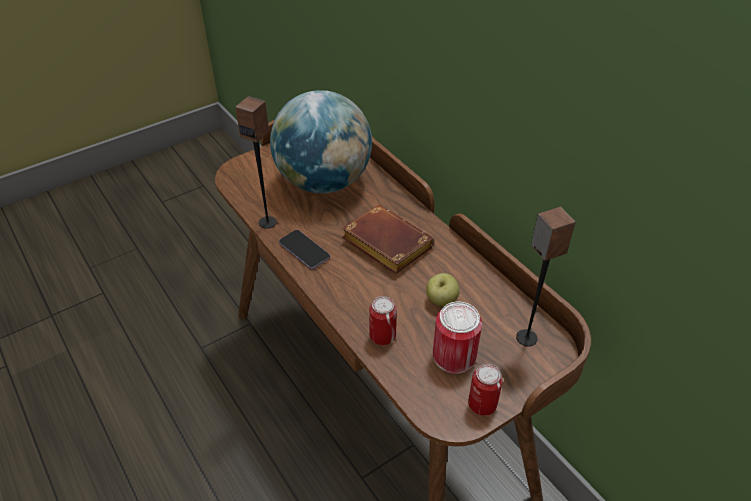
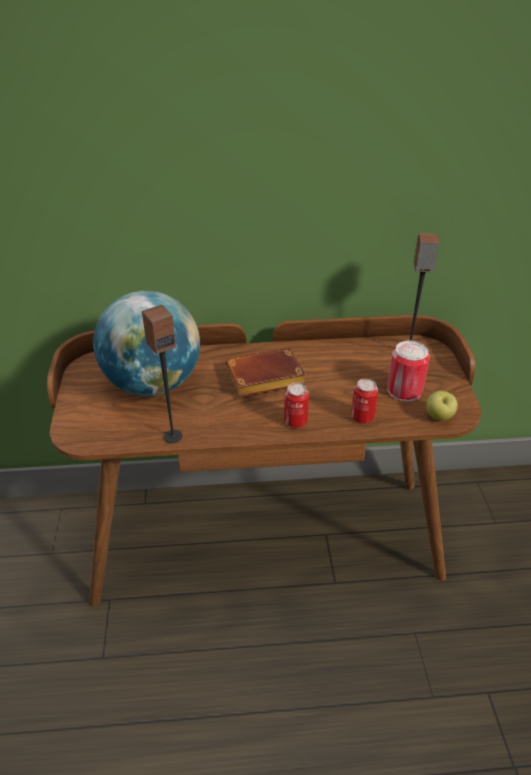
camera: 60 degrees left, 5 degrees down
(304, 250) = (231, 426): phone -> none
(441, 301) = (347, 375): apple -> apple (439, 417)
(482, 404) = (454, 395): can -> can (295, 421)

